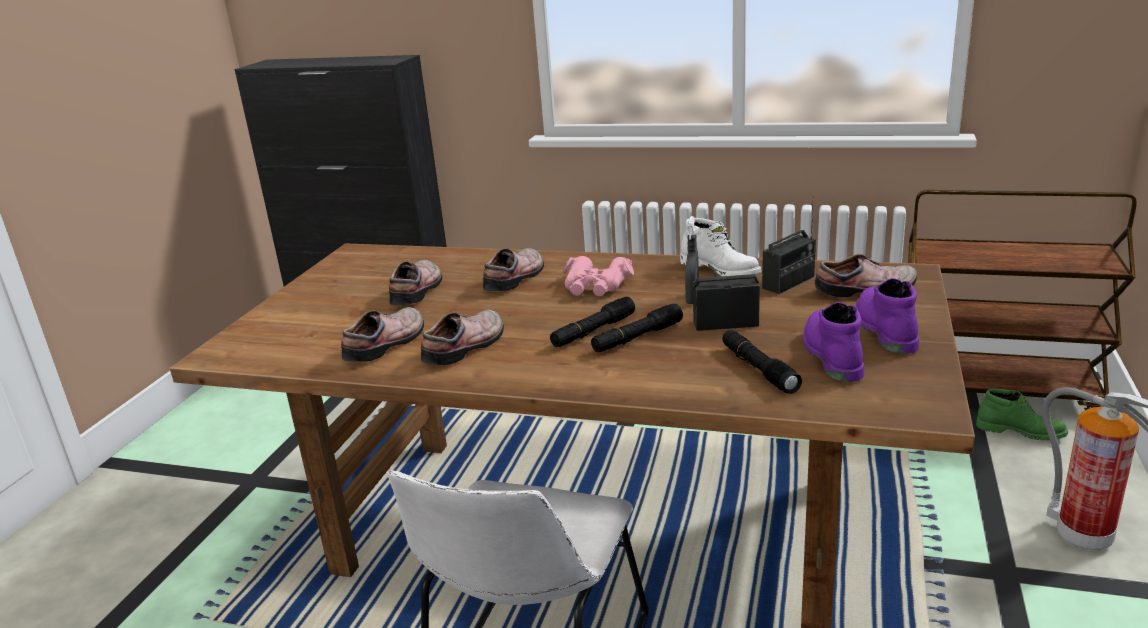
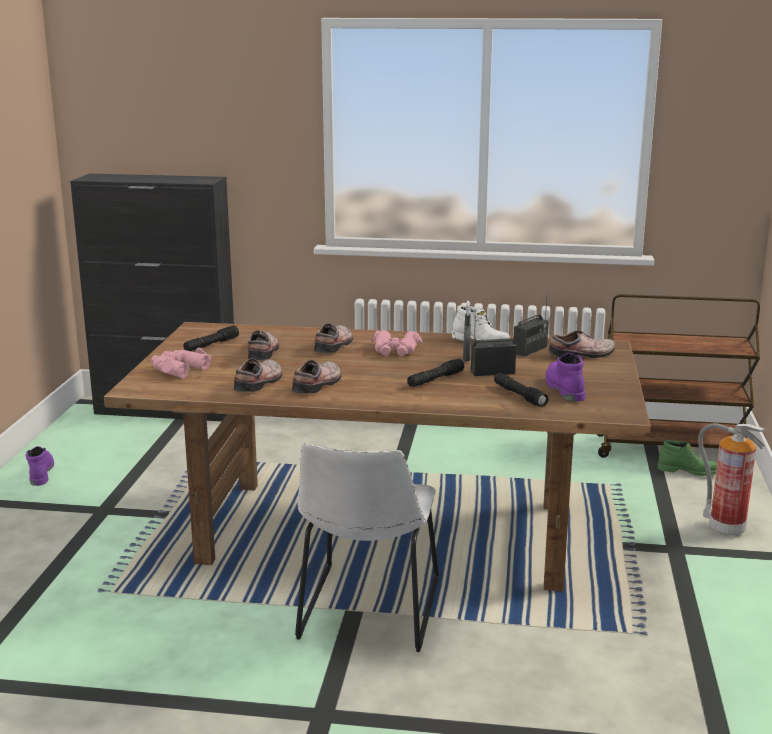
camera: 10 degrees left, 5 degrees down
(293, 319) = (178, 369): none -> pink binoculars
(593, 331) = (404, 376): black flashlight -> black flashlight (211, 345)
(883, 329) = (595, 375): purple boot -> purple boot (40, 473)

